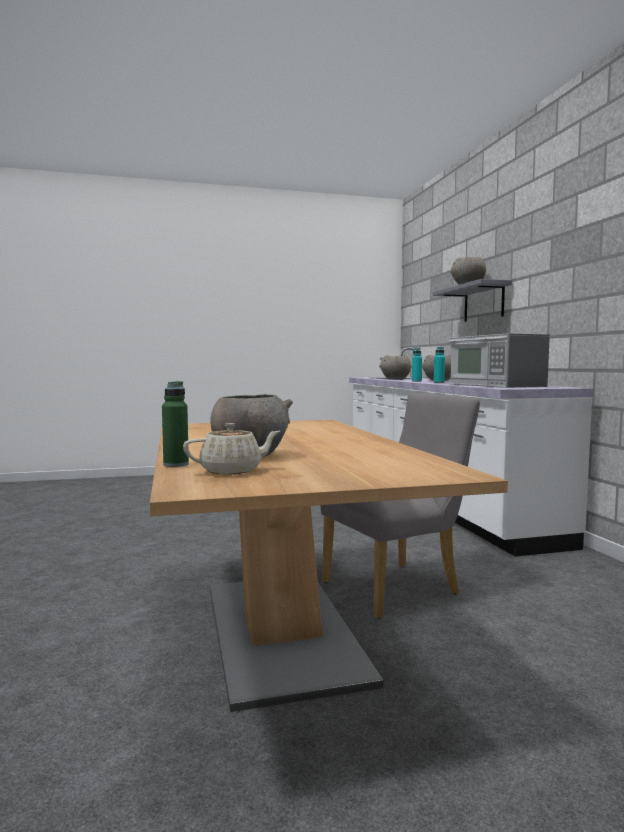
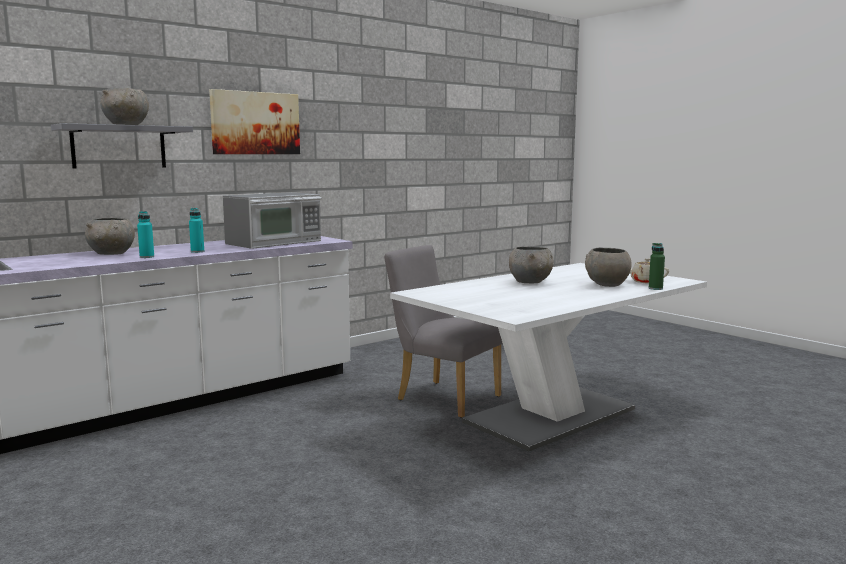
camera: 115 degrees left, 5 degrees up
(281, 630) = (550, 415): brown dining table -> white dining table
(395, 379) = (54, 265): grey bowl -> grey bowl (530, 282)
(565, 260) = (255, 123): none -> picture

